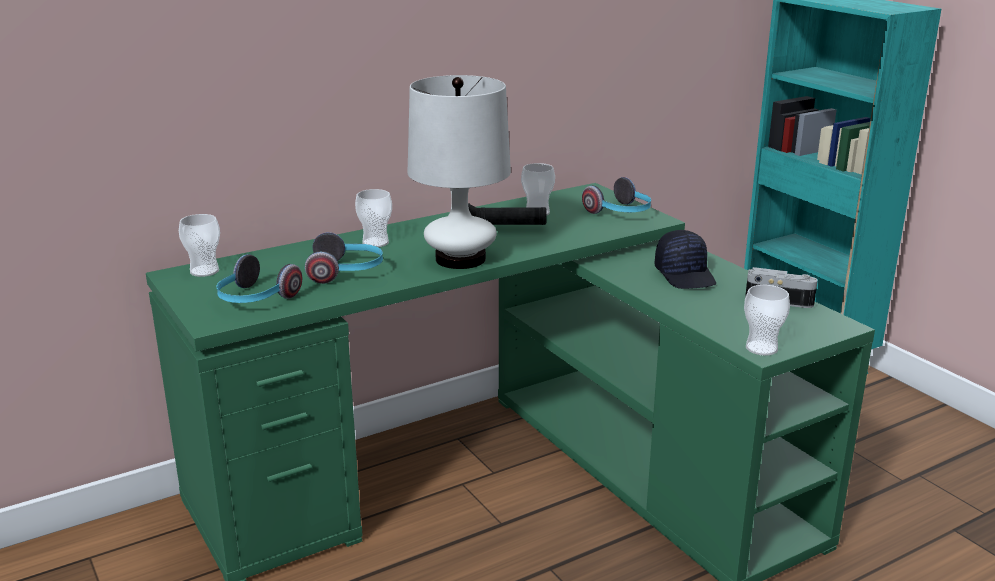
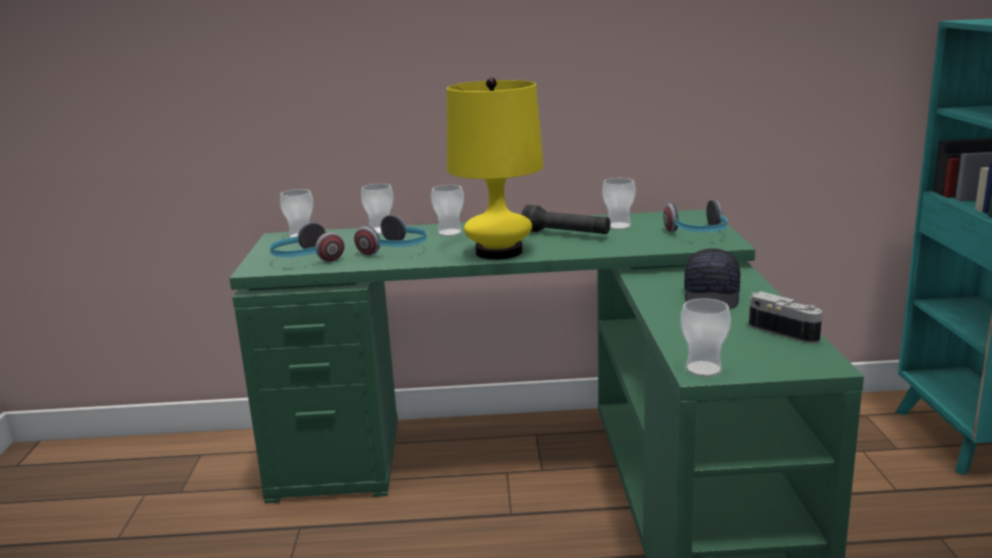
camera: 30 degrees right, 5 degrees down
(292, 250) = (380, 231): none -> cup
(460, 259) = (499, 252): white table lamp -> yellow table lamp

